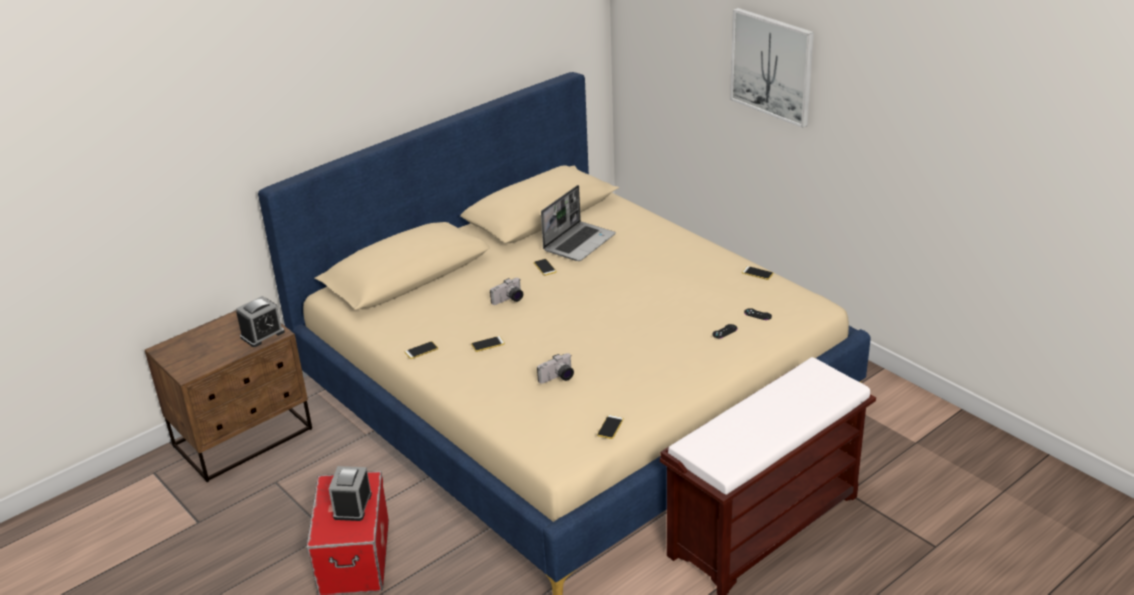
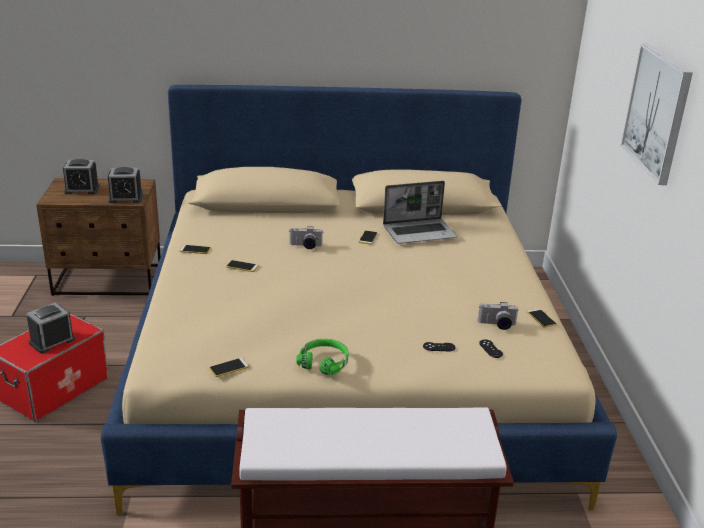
camera: 35 degrees right, 5 degrees down
(200, 347) = (82, 189): none -> alarm clock
(558, 378) = (247, 311): camera -> camera (497, 325)
(667, 385) = (324, 362): none -> green headphones

